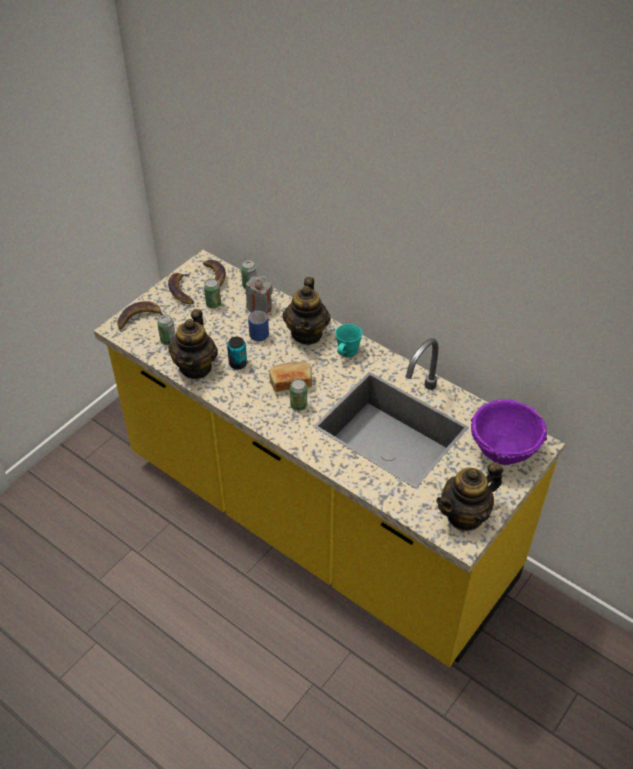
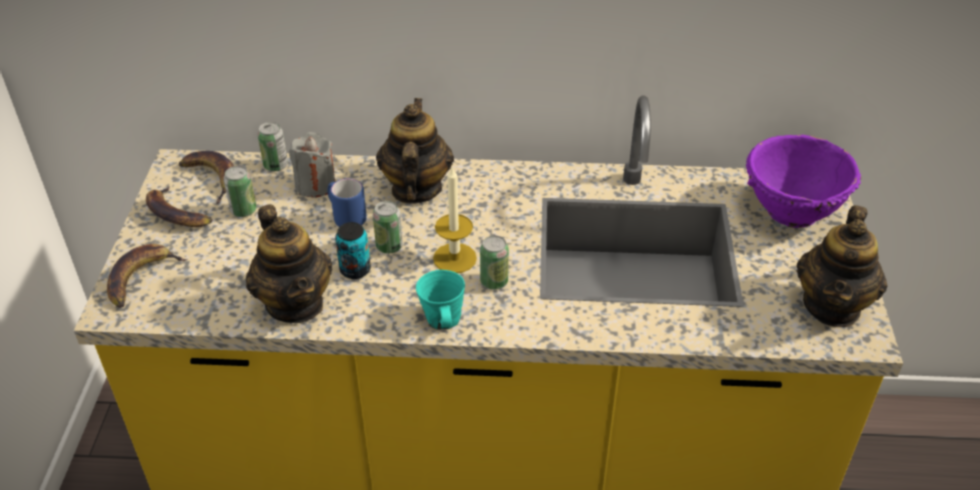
camera: 35 degrees left, 5 degrees down
(168, 340) = (217, 288): can -> can (389, 246)
(291, 382) = (454, 258): bread -> candle
(307, 333) = (415, 189): teapot -> teapot turned 150 degrees counterclockwise
(347, 352) = (491, 187): turquoise mug -> turquoise mug (443, 320)

